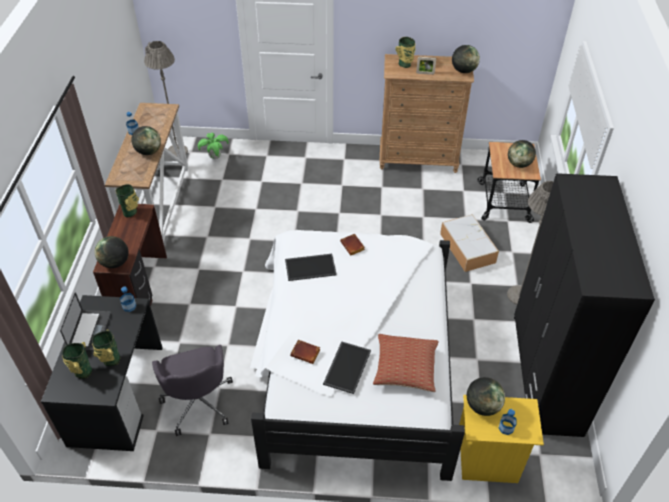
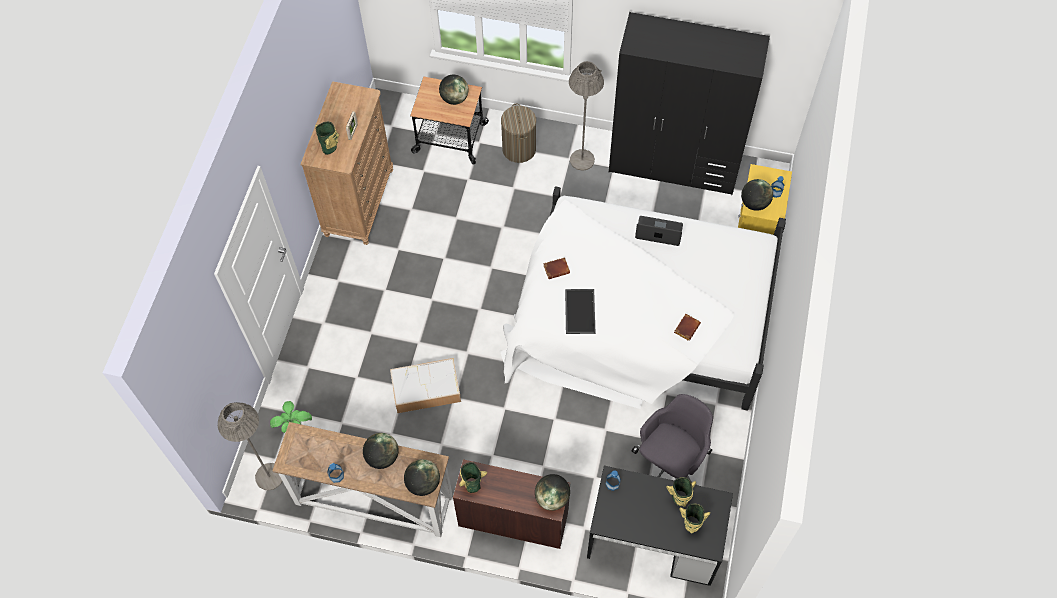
camera: 80 degrees left, 15 degrees up
(90, 331) = (641, 520): laptop -> laptop (659, 232)
(198, 401) = (671, 460): grey office chair -> grey office chair turned 45 degrees counterclockwise
(346, 366) = (705, 296): tray -> none
(405, 368) = (709, 252): pillow -> none
(463, 71) = (358, 94): globe -> globe (423, 483)
(466, 247) = (510, 188): storage box -> storage box (425, 390)
(512, 248) = (519, 149): none -> laundry basket

